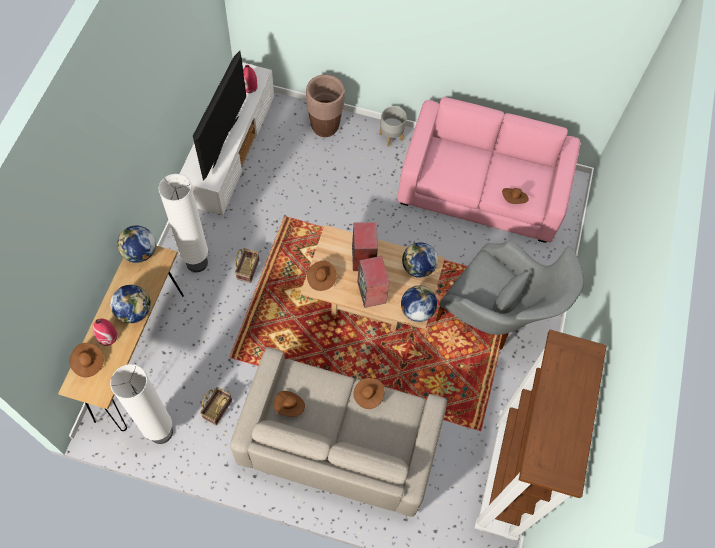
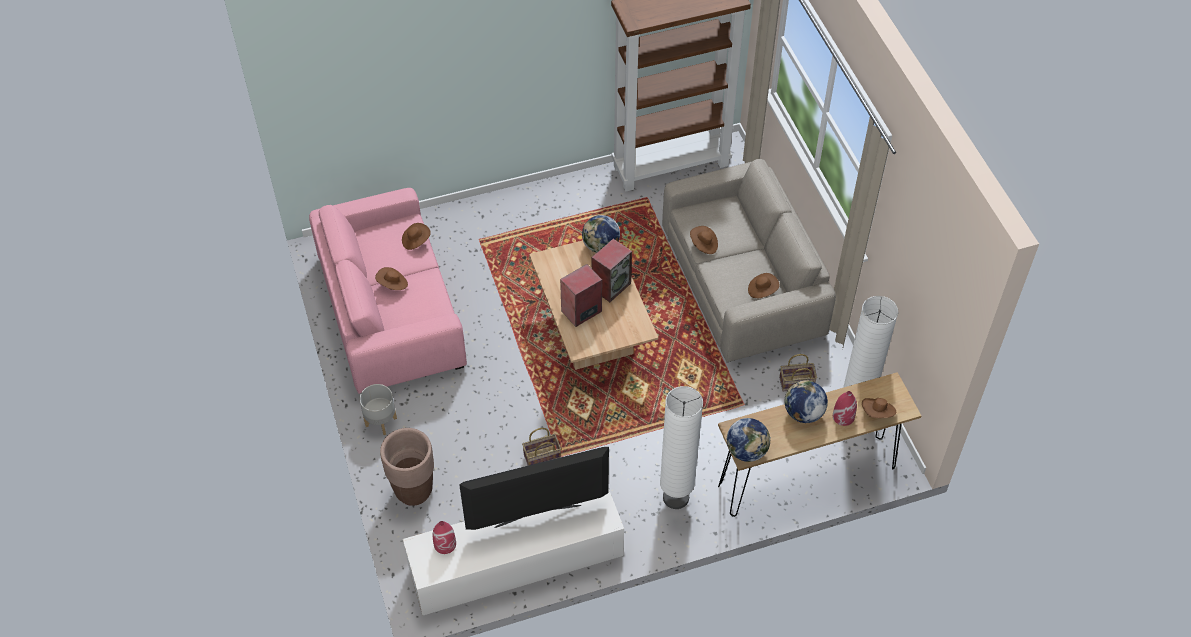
camera: 120 degrees left, 10 degrees down
(247, 268) = (644, 450): basket -> basket (541, 457)
(321, 279) = (630, 329): brown hat -> brown hat (393, 284)
(418, 268) = (557, 266): globe -> none
(497, 317) = (530, 234): grey armchair -> none

